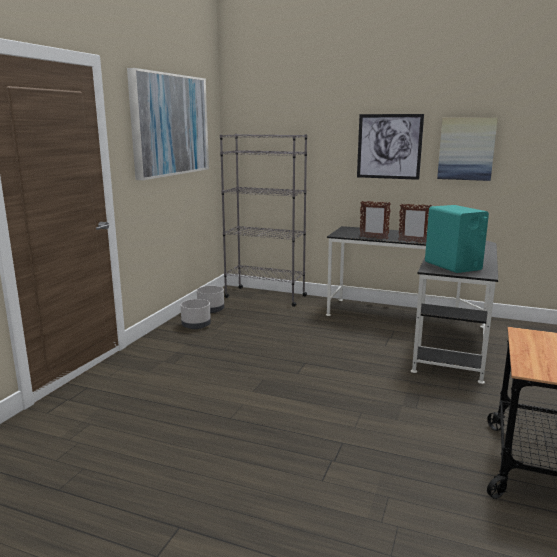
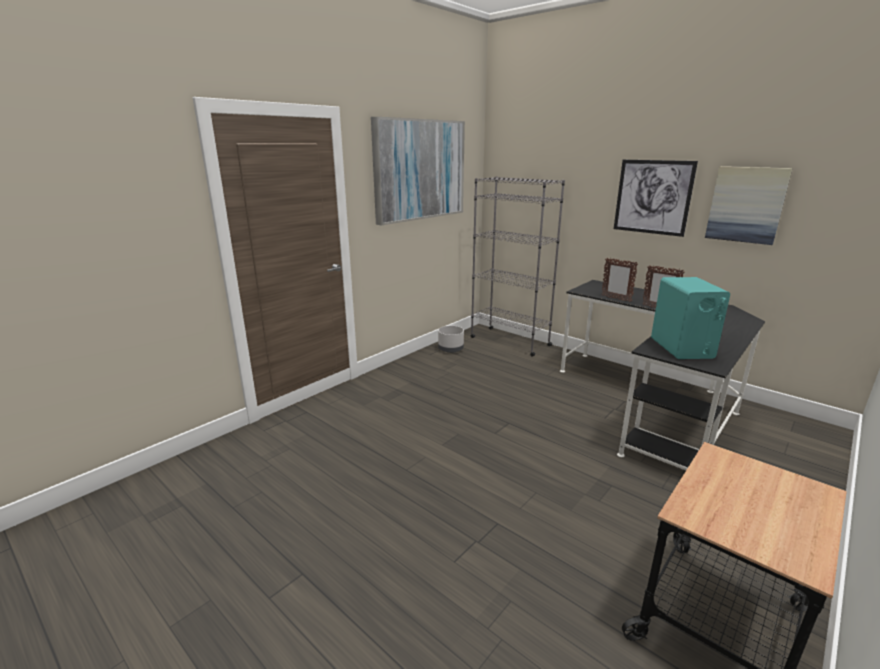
camera: 20 degrees right, 5 degrees up
(196, 325) = (429, 364): grey planter -> none

